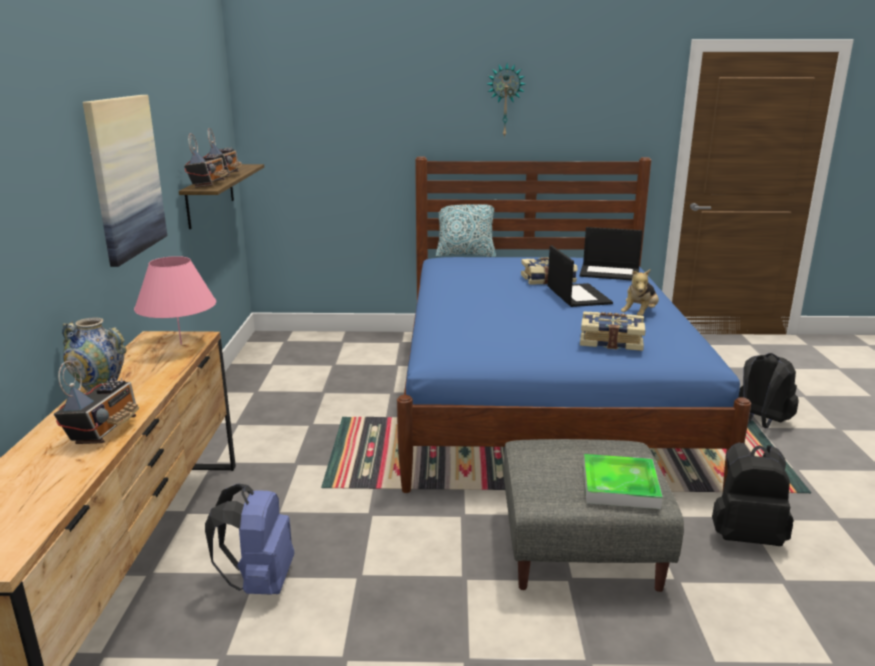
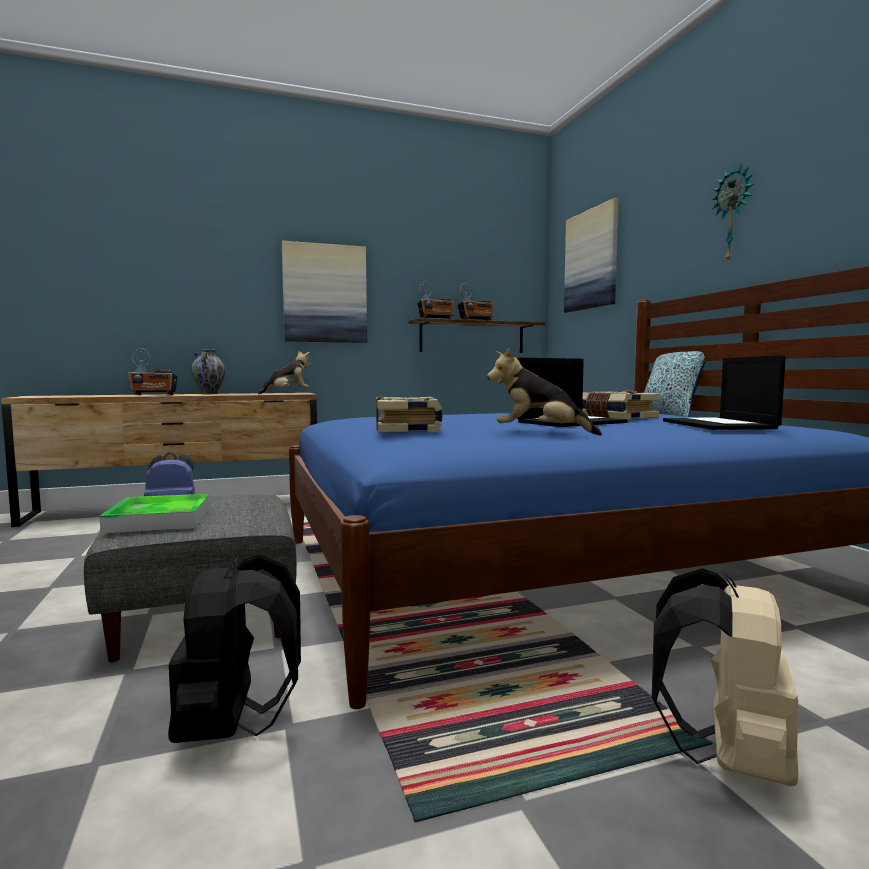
camera: 70 degrees right, 15 degrees down
(181, 344) = (288, 393): pink table lamp -> plush toy
(322, 100) = (591, 260): none -> picture
(761, 421) = (727, 757): black backpack -> beige backpack

